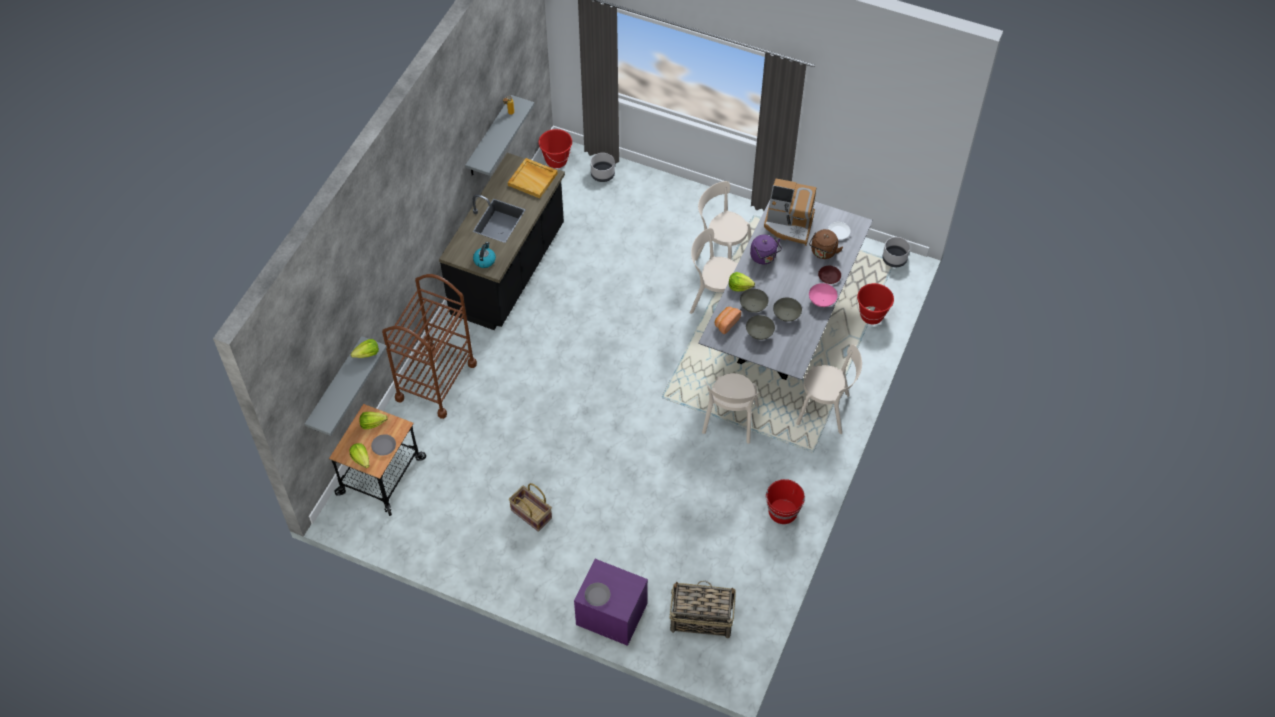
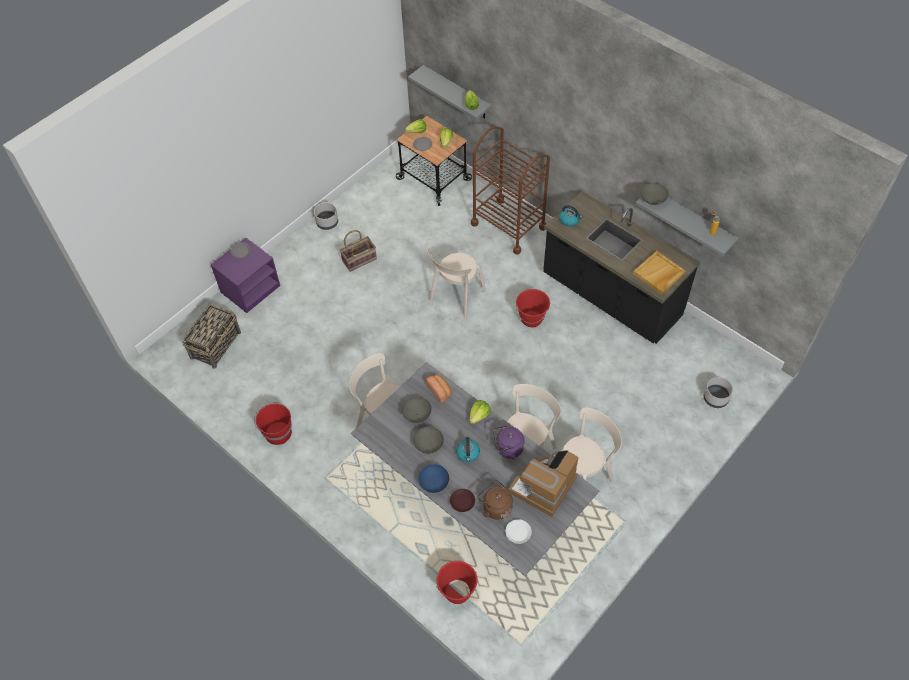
camera: 110 degrees right, 0 degrees up
(556, 160) = (743, 363): red bucket -> red bucket (531, 319)
(753, 306) = (450, 419): grey bowl -> grey bowl (652, 199)
(782, 284) = (468, 454): none -> kettle
(822, 301) = (434, 483): pink bowl -> blue bowl
(826, 410) = (363, 505): beige chair -> beige chair (456, 297)
(894, 259) = (525, 648): grey planter -> grey planter (327, 223)

